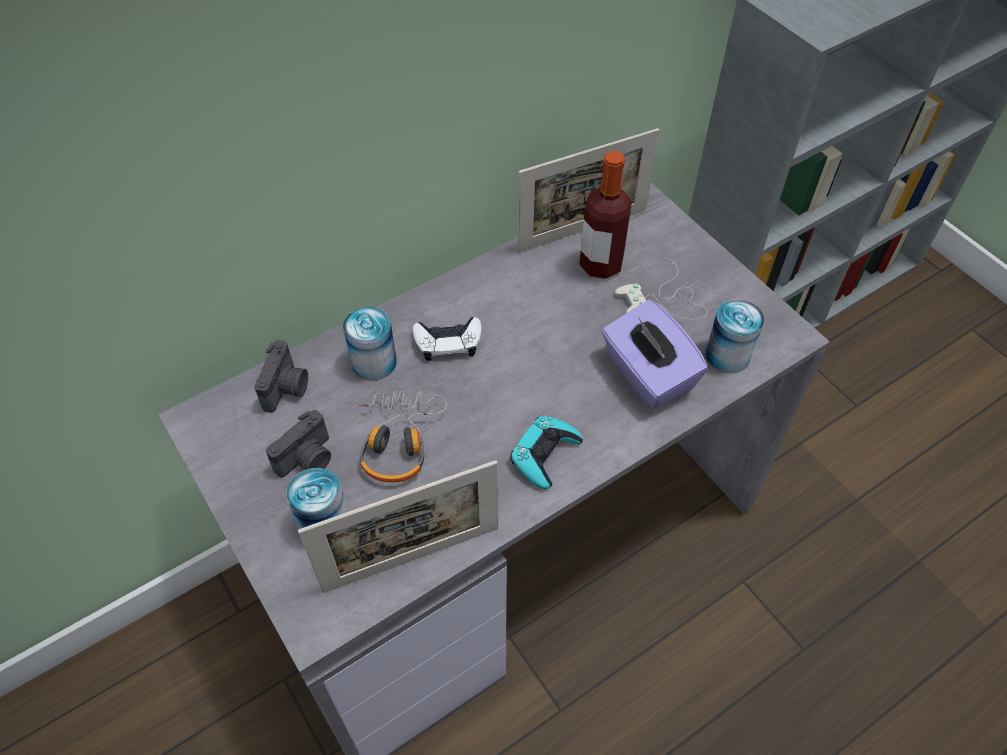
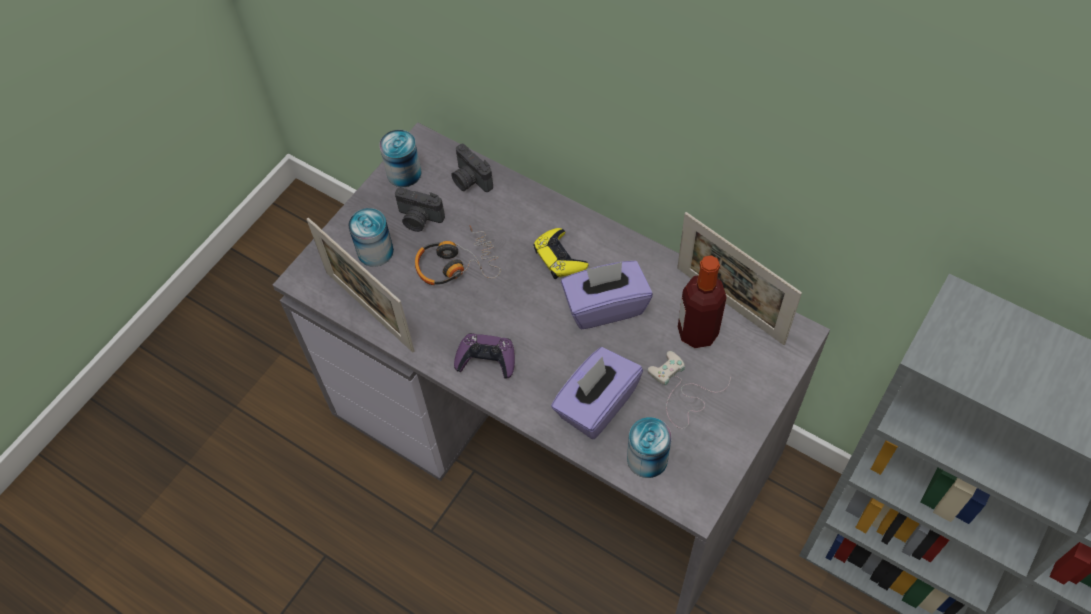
camera: 70 degrees right, 5 degrees up
(287, 388) = (470, 180): camera -> camera turned 60 degrees clockwise
(374, 362) = (517, 220): can -> can (404, 173)
(448, 342) = (559, 257): white game controller -> yellow game controller
(531, 325) = (605, 306): none -> purple tissue box
(545, 455) = (486, 359): turquoise game controller -> purple game controller

